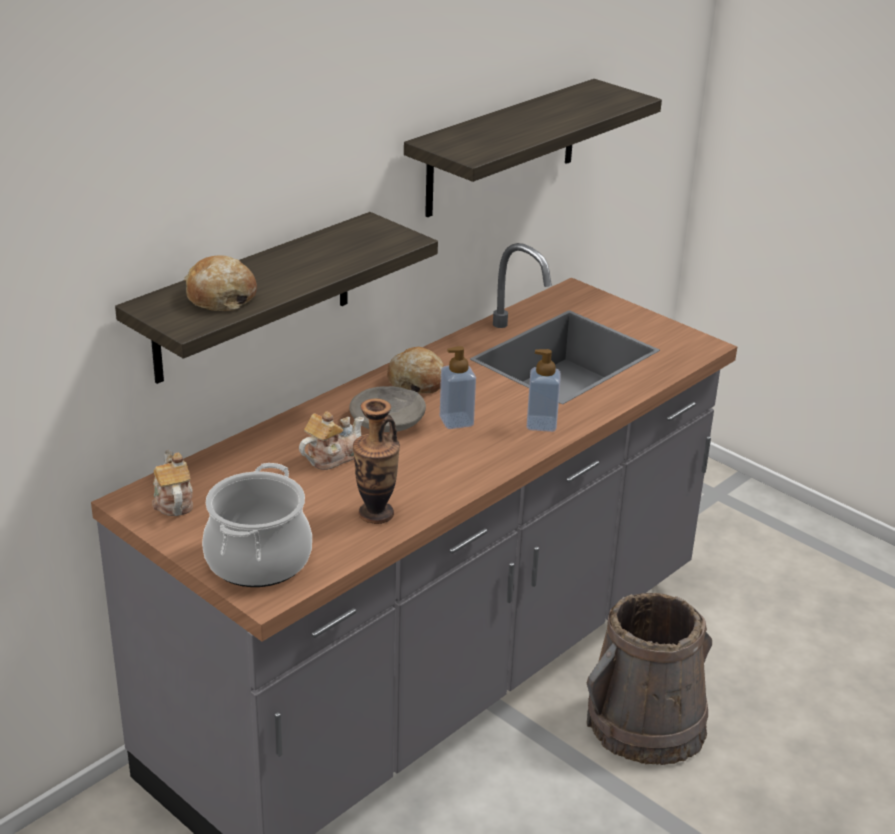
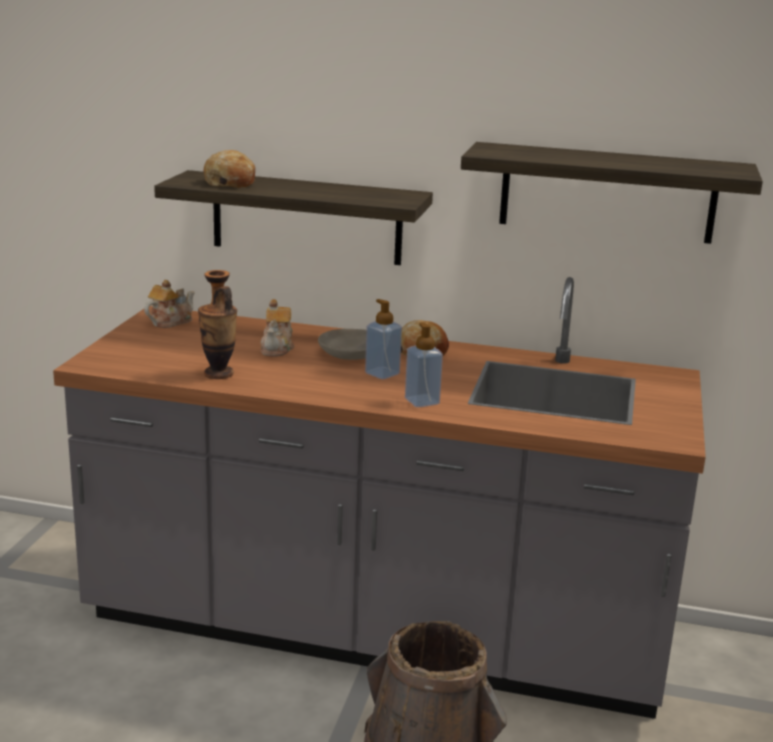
camera: 60 degrees right, 10 degrees down
(259, 560) = (125, 355): cooking pot -> none
(331, 457) = (277, 348): teapot -> teapot turned 75 degrees clockwise

